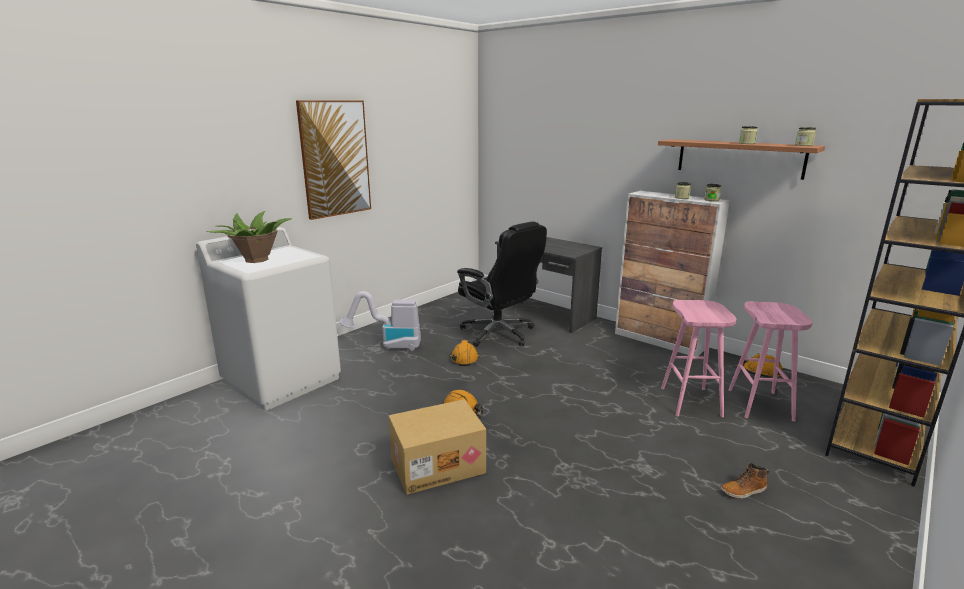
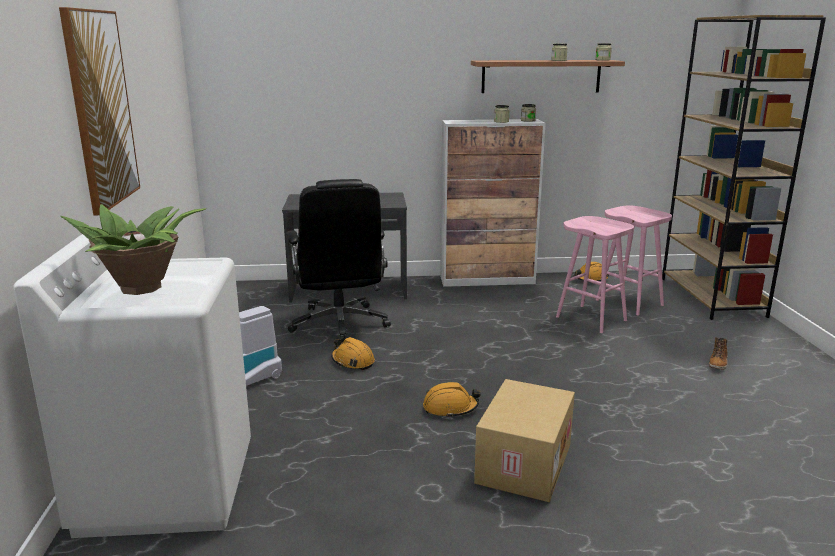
camera: 45 degrees left, 0 degrees up
(499, 333) = (340, 324): black office chair -> black office chair turned 75 degrees clockwise

